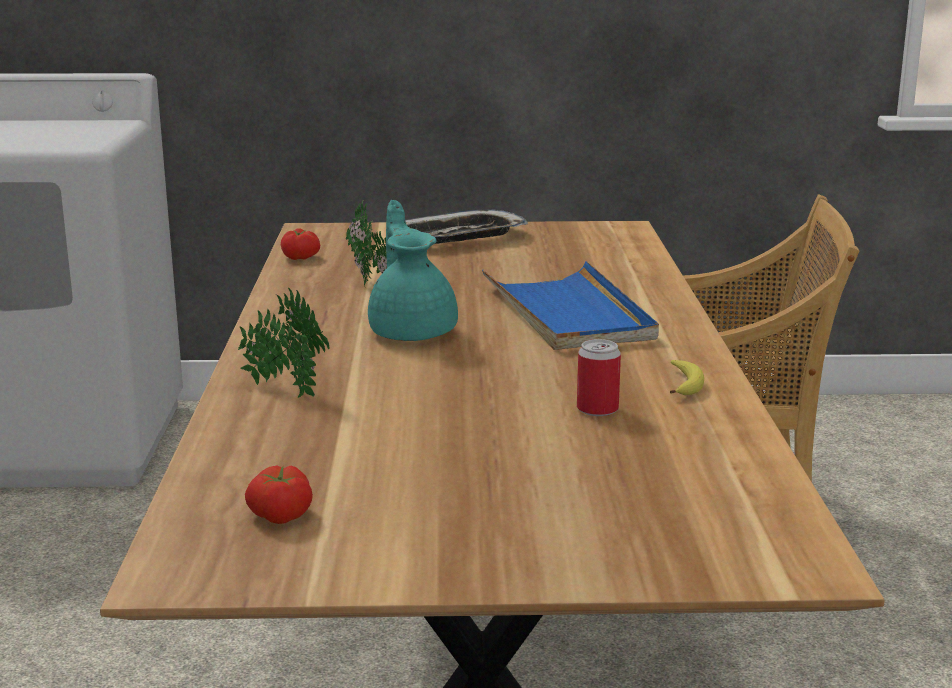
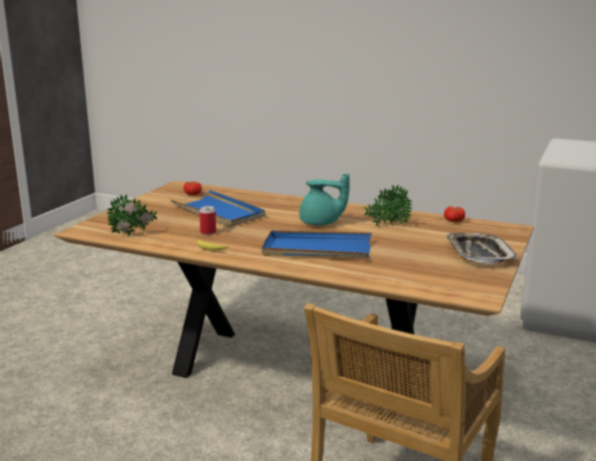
camera: 115 degrees right, 0 degrees up
(285, 391) = (279, 202): potted plant -> potted plant (133, 235)
(435, 435) = (218, 212): none -> blue tray

